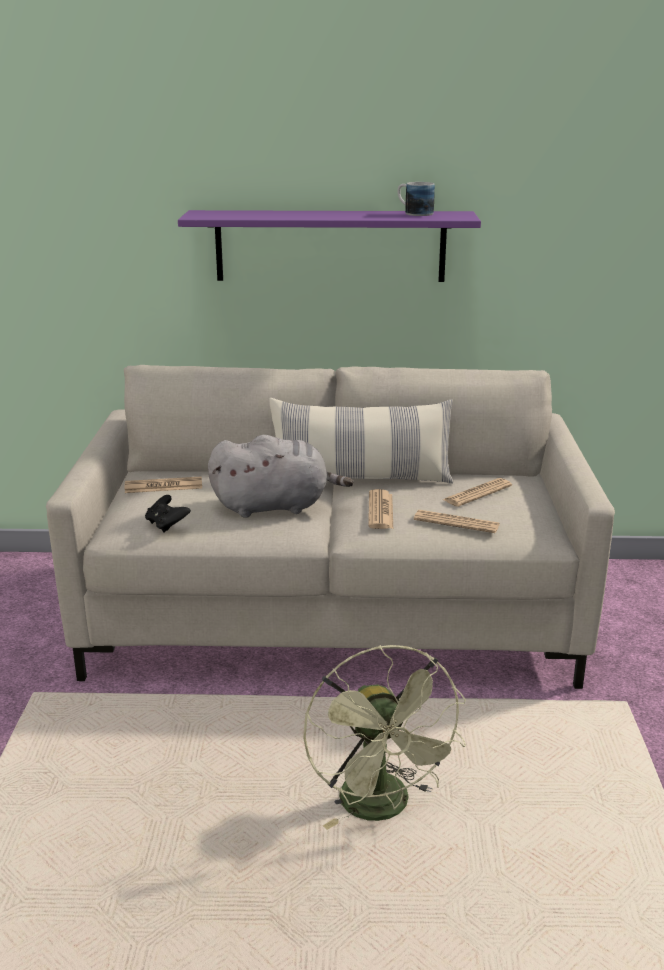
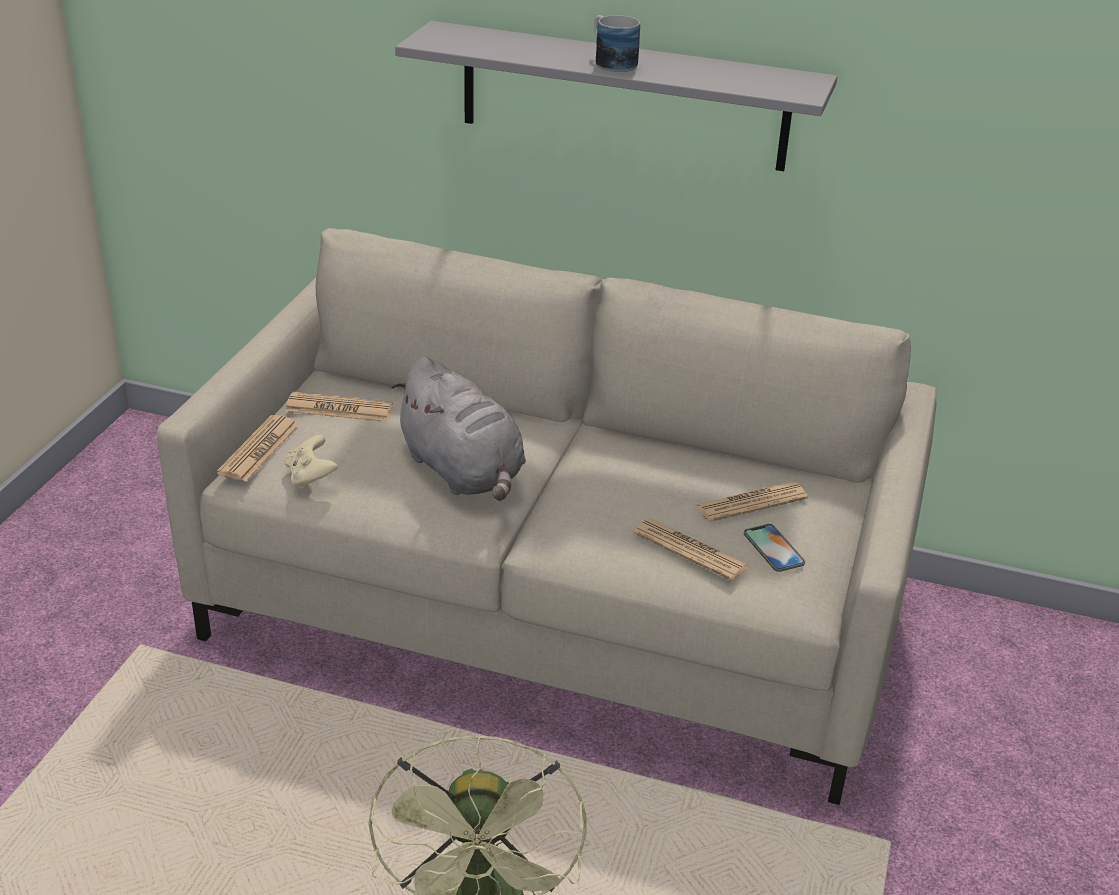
camera: 15 degrees right, 10 degrees up
(167, 525) = (310, 477): black game controller -> beige game controller
(275, 506) = (464, 472): grey plush toy -> grey plush toy turned 45 degrees clockwise
(330, 246) = (623, 96): purple shelf -> grey shelf
(361, 479) = (604, 445): pillow -> none
(380, 511) = (598, 508): newspaper -> newspaper (259, 449)
(413, 213) = (739, 71): mug -> mug (610, 62)
(508, 513) = (773, 548): none -> phone

